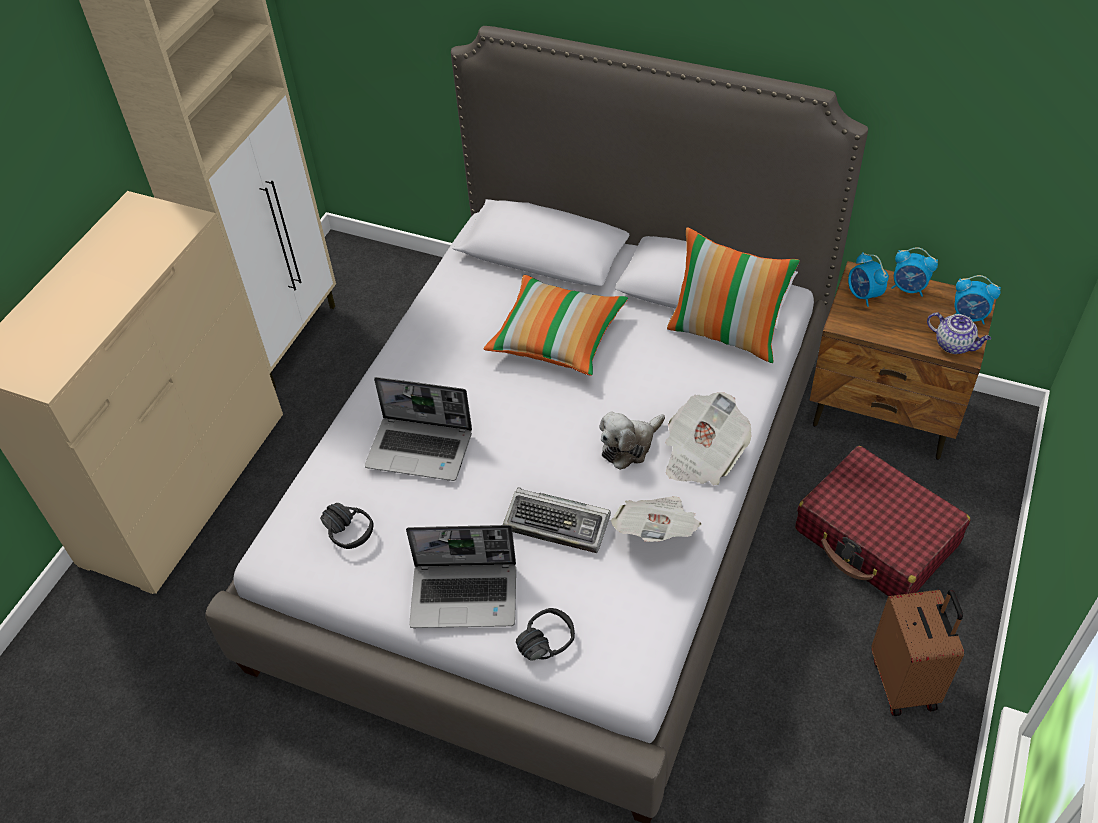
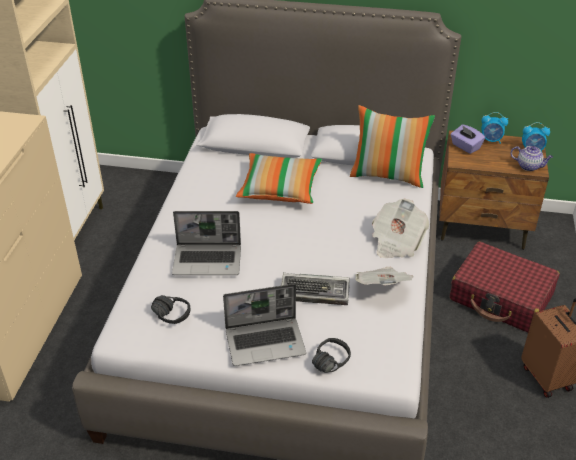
camera: 15 degrees left, 10 degrees down
(629, 446) = (348, 242): plush toy -> none
(863, 295) = (465, 146): alarm clock -> purple tissue box

